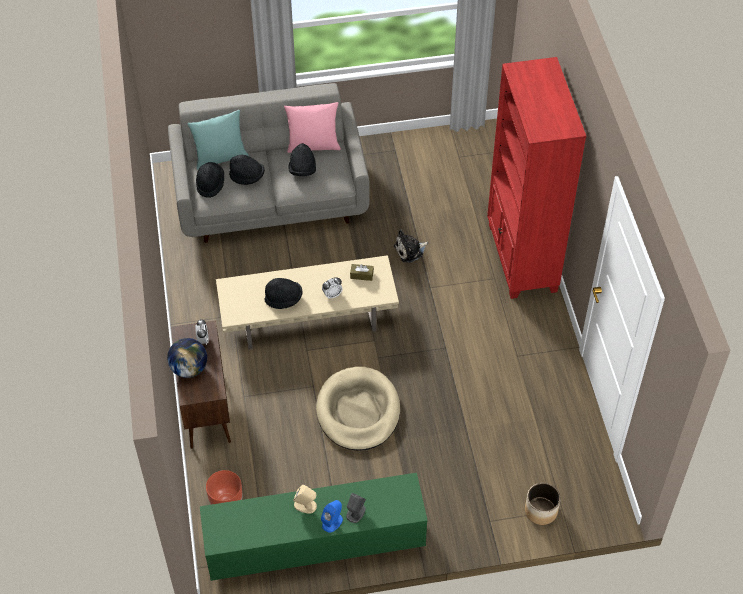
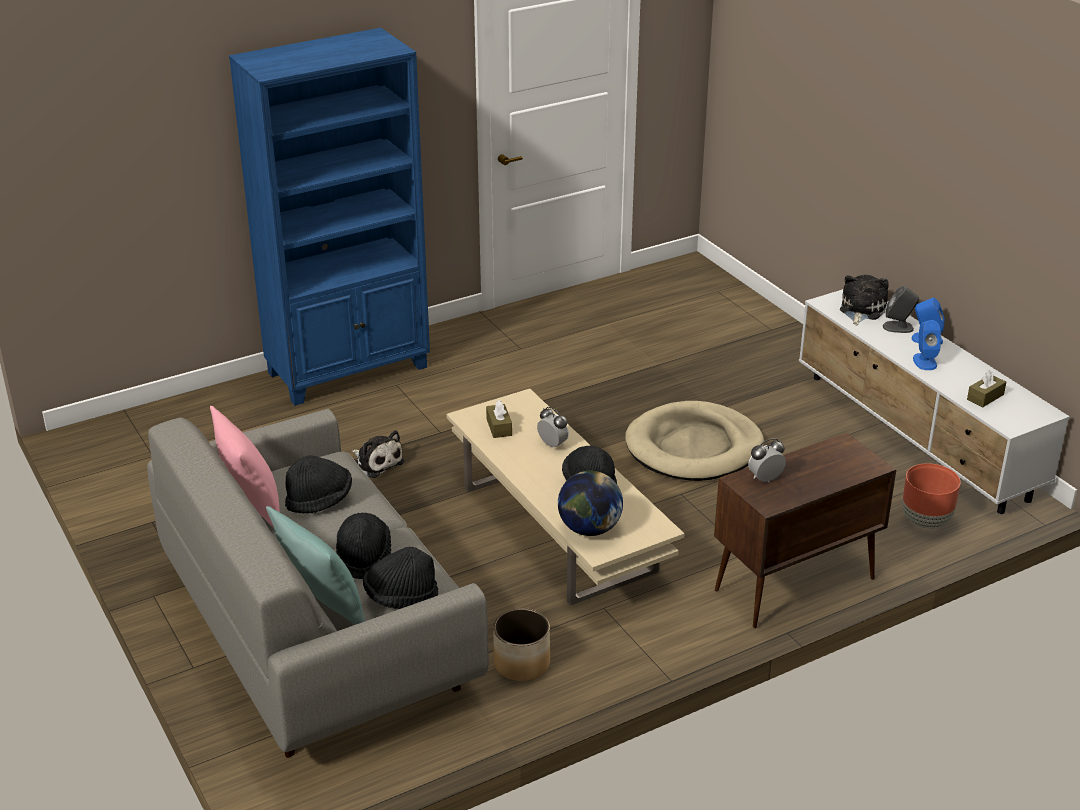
camera: 110 degrees left, 20 degrees down
(189, 368) = (826, 477): globe -> globe (589, 529)
(248, 518) = (985, 397): none -> brown tissue box
(305, 505) = (924, 361): beige speaker -> blue speaker
(314, 545) = (916, 437): green tv stand -> white tv stand
(388, 501) = (861, 310): none -> plush toy
(521, 258) = (349, 370): red bookcase -> blue bookcase
(540, 511) = (730, 302): planter -> planter (522, 664)

